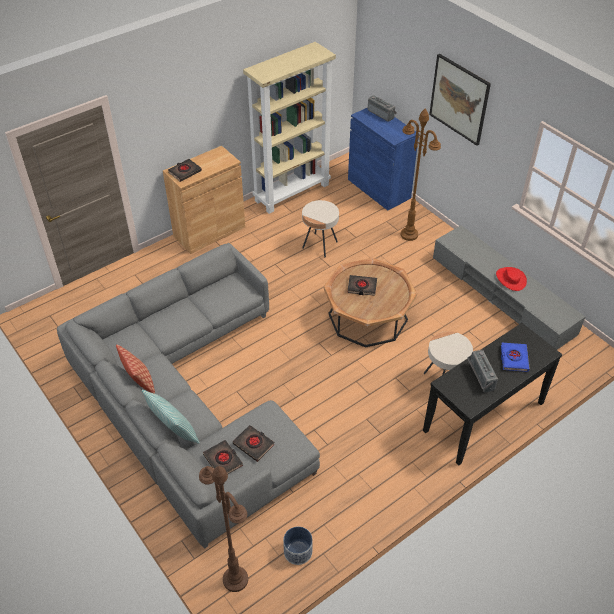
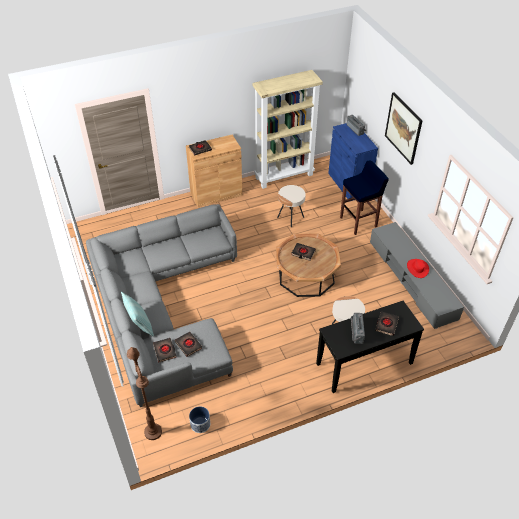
camera: 15 degrees right, 0 degrees up
(139, 382) = (129, 288): pillow -> none
(409, 235) = (359, 222): brown floor lamp -> blue stool
(514, 358) = (386, 324): blue book -> black book

